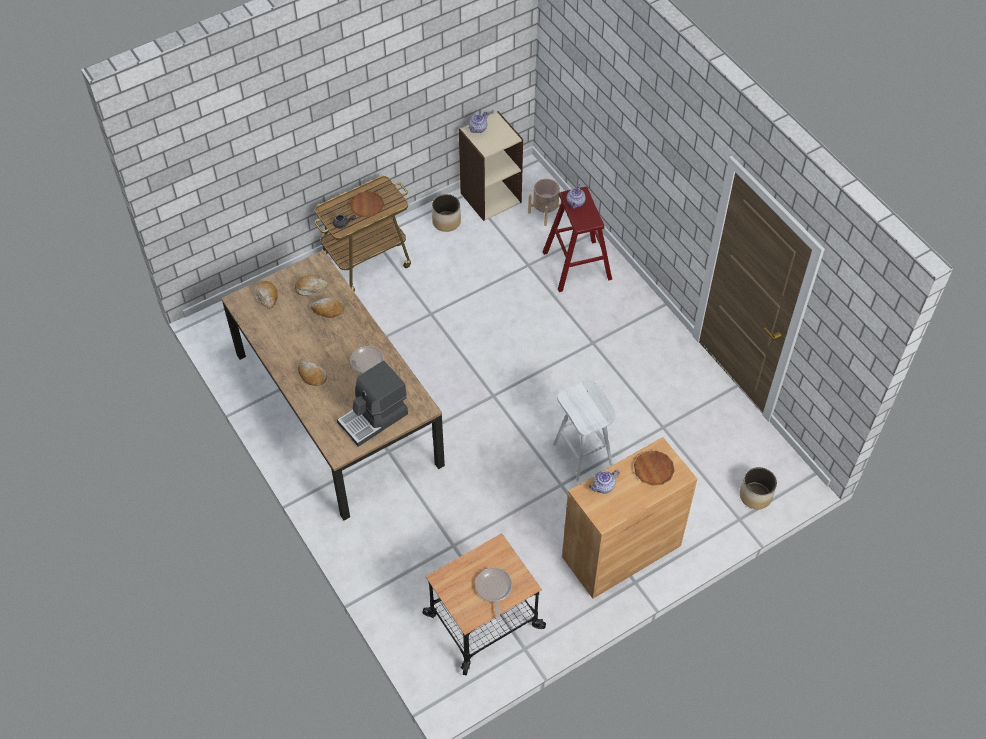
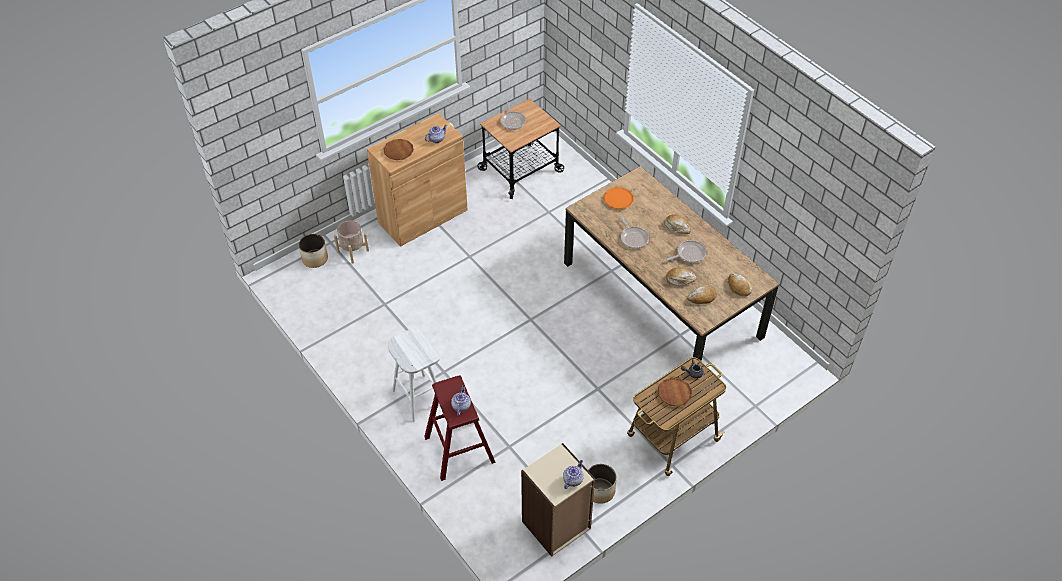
camera: 175 degrees right, 5 degrees down
(309, 339) = (689, 254): none -> frying pan
(374, 418) = (618, 200): coffee machine -> orange plate
(545, 212) = (494, 510): beige planter -> beige planter (353, 251)
(583, 455) = (451, 278): white stool -> white stool (417, 397)

